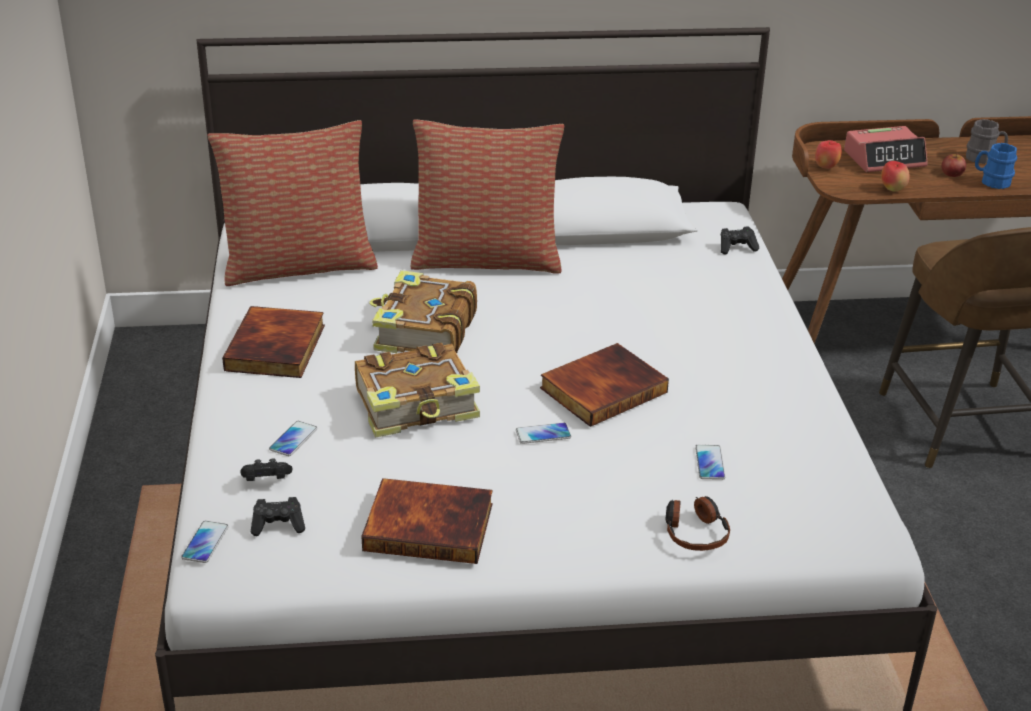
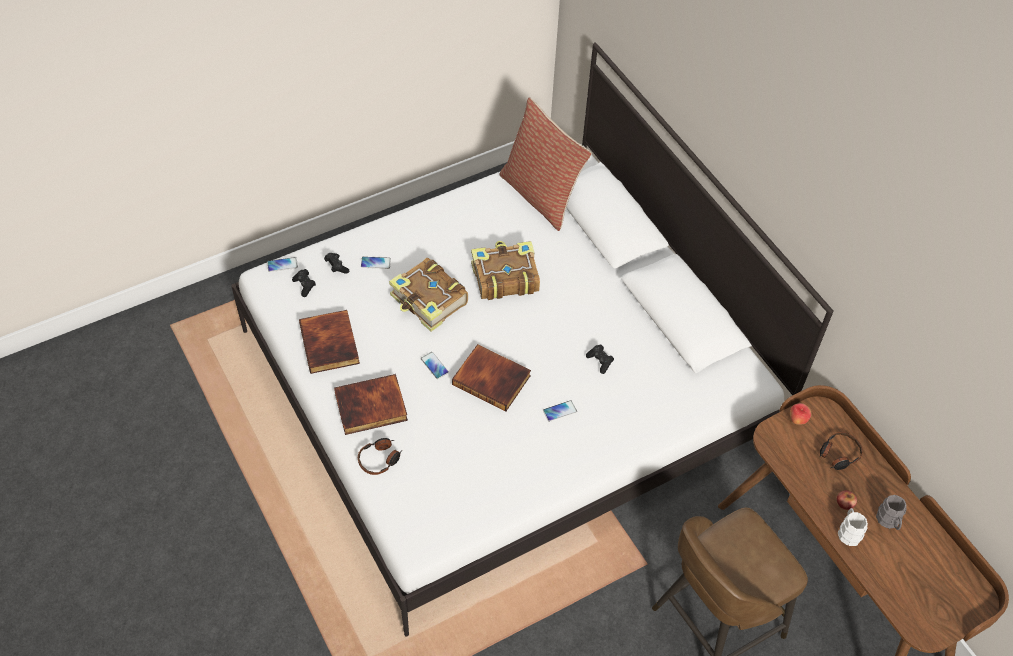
camera: 65 degrees right, 20 degrees up
(277, 348) = (452, 222): book -> book (370, 408)
(486, 259) = (604, 277): pillow -> none
(709, 463) = (447, 451): phone -> phone (560, 411)
(737, 248) = (704, 404): black game controller -> black game controller (600, 362)
(884, 159) = (838, 454): alarm clock -> headphones
(892, 189) = (789, 468): apple -> none
(991, 181) = (848, 532): blue mug -> white mug

